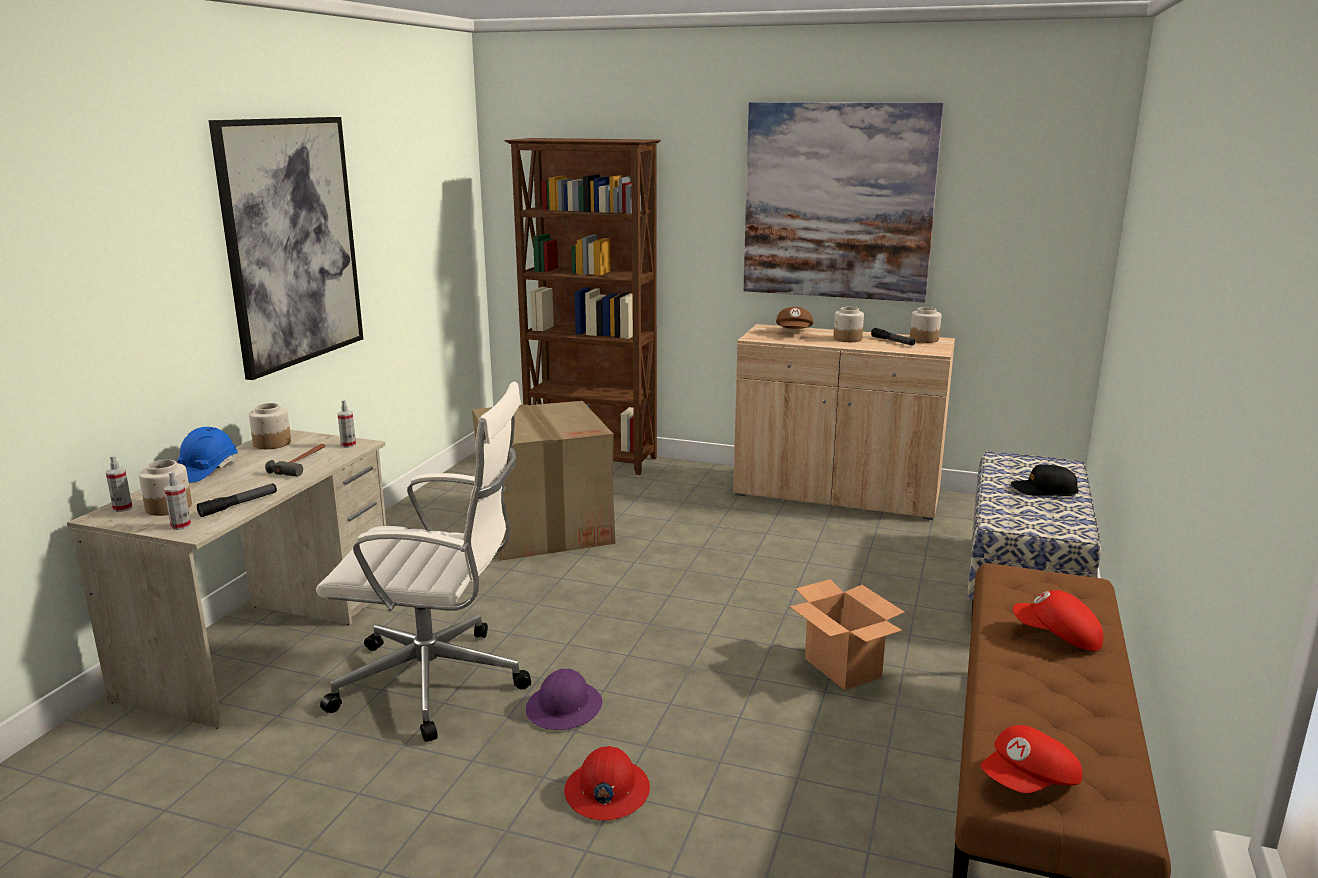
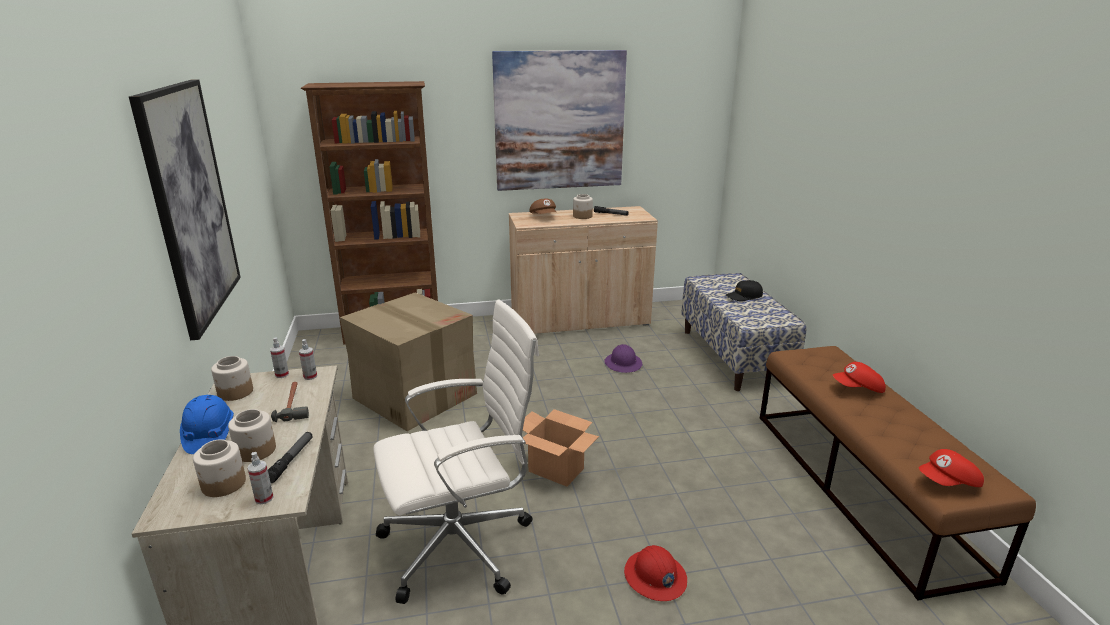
camera: 30 degrees left, 5 degrees up
(122, 508) = (175, 499): spray bottle -> spray bottle (282, 375)
(564, 708) = (569, 528): purple hard hat -> purple hard hat (623, 363)
(843, 668) = (698, 438): cardboard box -> cardboard box (556, 470)
(924, 339) = (626, 209): jar -> jar (256, 450)
(1030, 783) = (948, 483): red cap -> red cap turned 45 degrees clockwise

